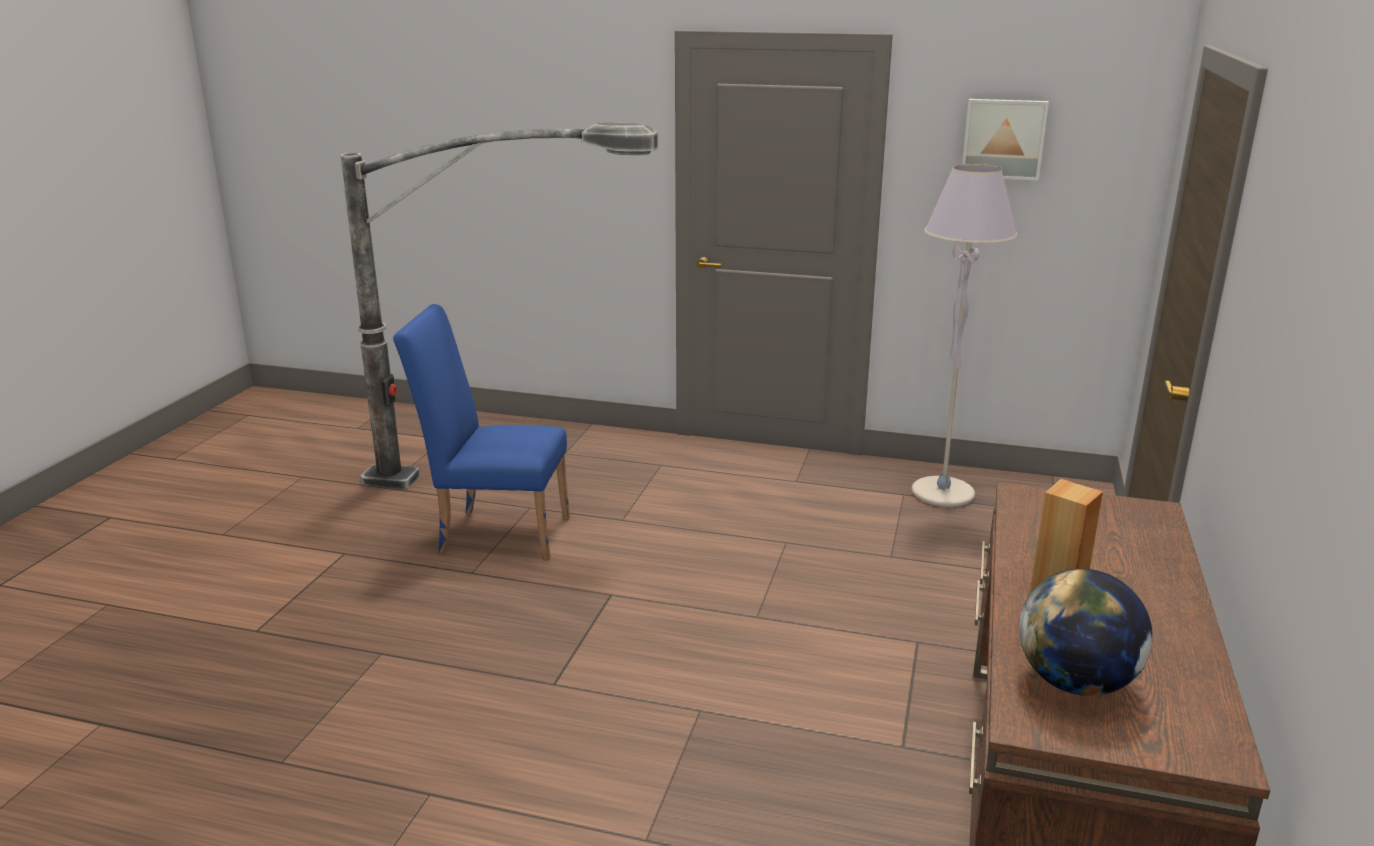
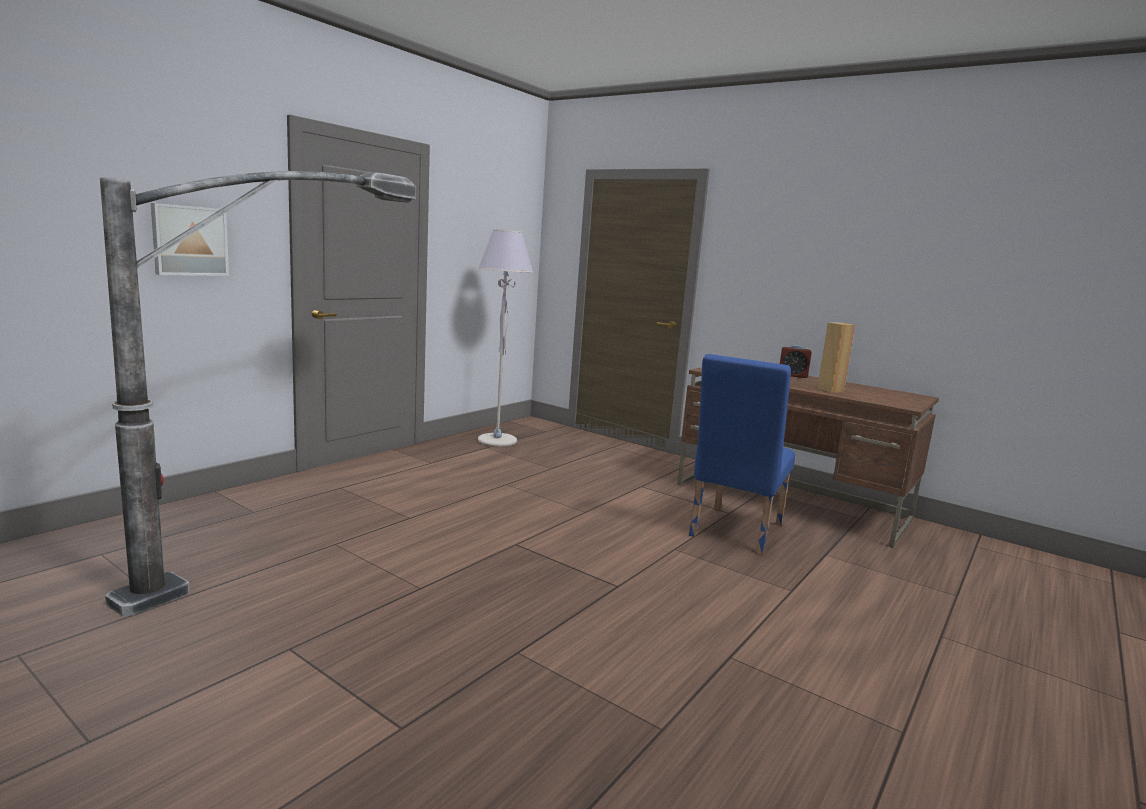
camera: 70 degrees left, 10 degrees down
(495, 533) = (361, 566): blue chair -> blue chair (733, 532)
(1003, 139) = (482, 218): picture -> picture (189, 240)
(1076, 683) = (875, 397): globe -> none
(1158, 578) = (792, 375): none -> alarm clock

